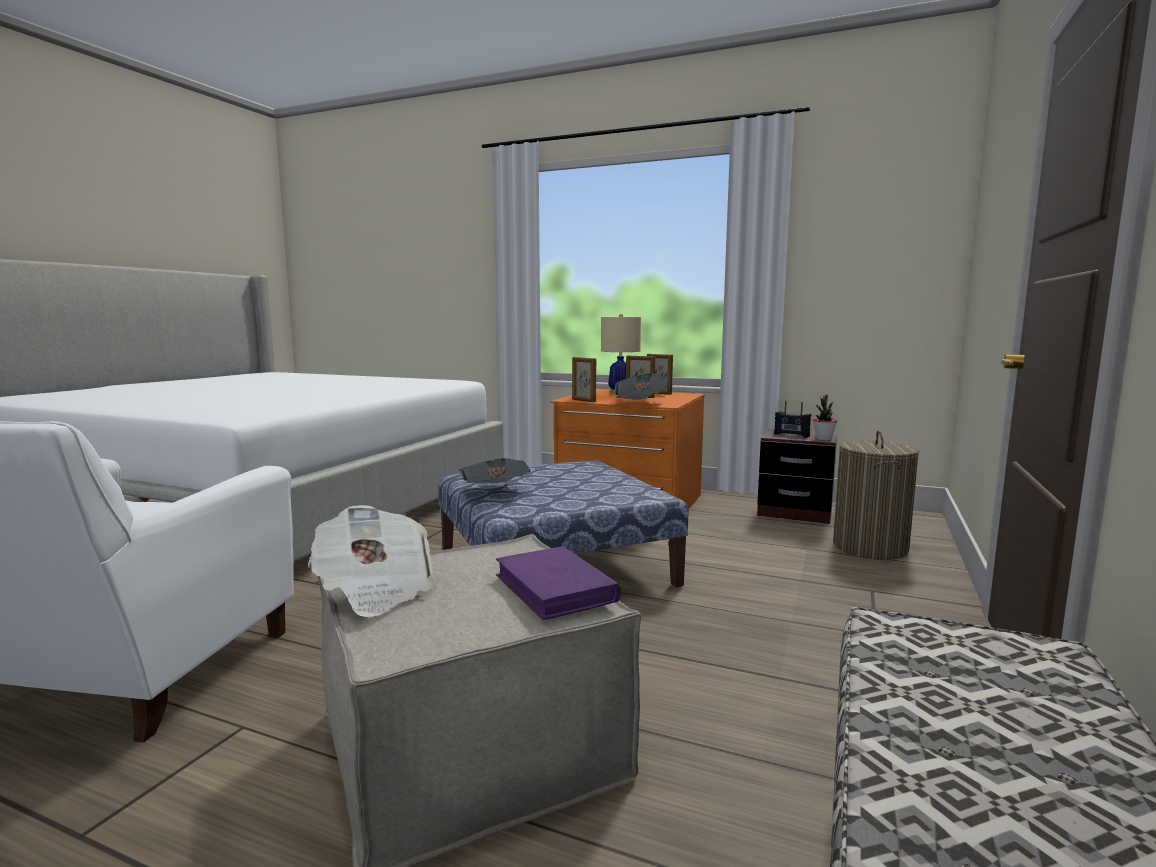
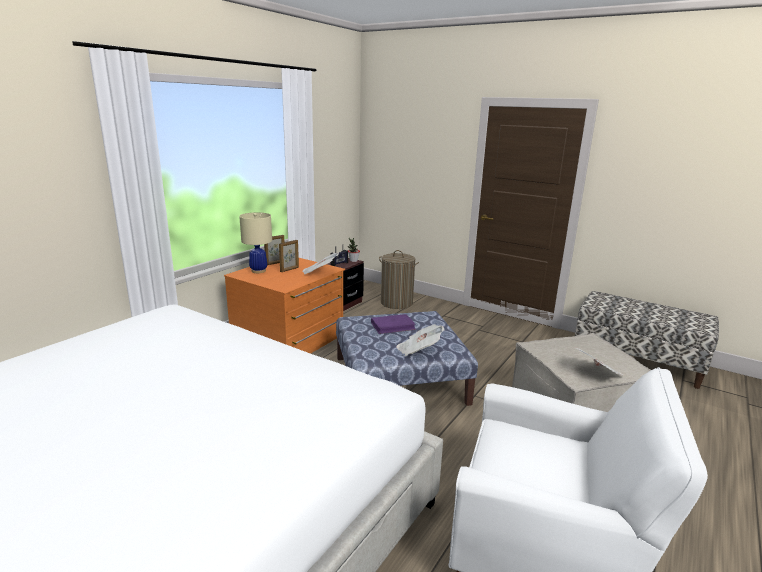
camera: 80 degrees left, 10 degrees up
(555, 588) = (584, 341): purple book -> purple book (393, 326)
(583, 400) = (295, 284): picture frame -> none

